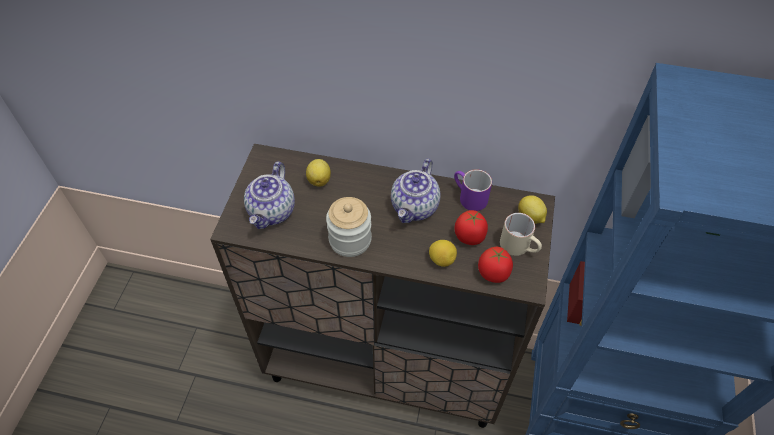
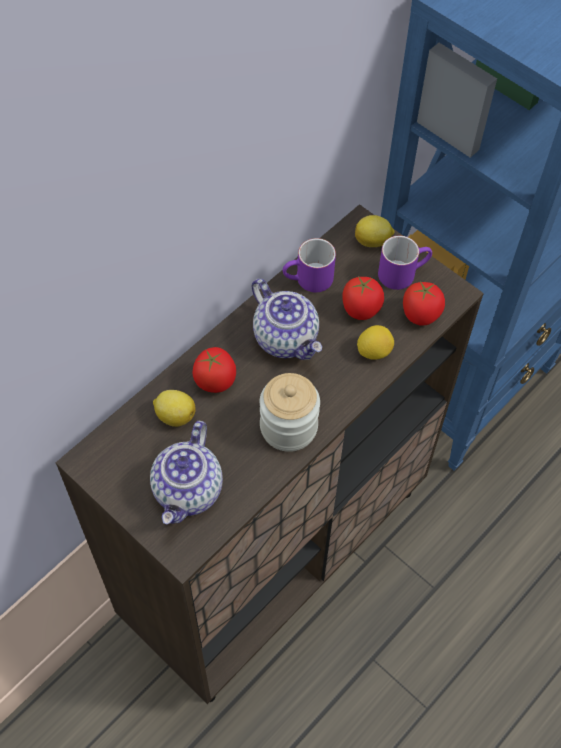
camera: 60 degrees left, 5 degrees up
(272, 212) = (189, 491): teapot -> teapot turned 60 degrees clockwise
(357, 187) = (215, 380): none -> tomato
(520, 246) = (402, 272): beige mug -> purple mug

